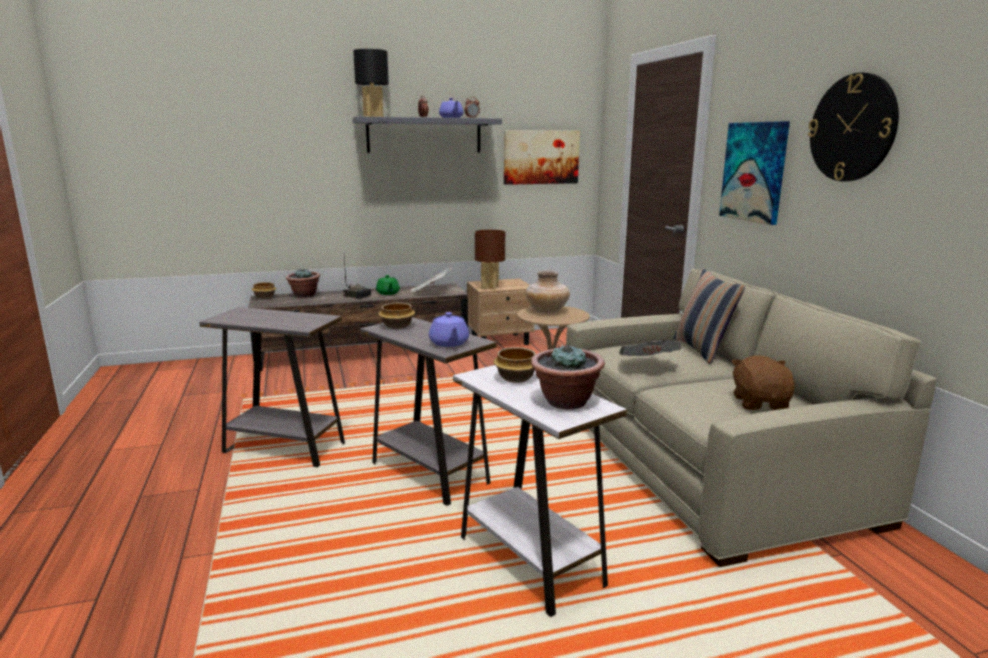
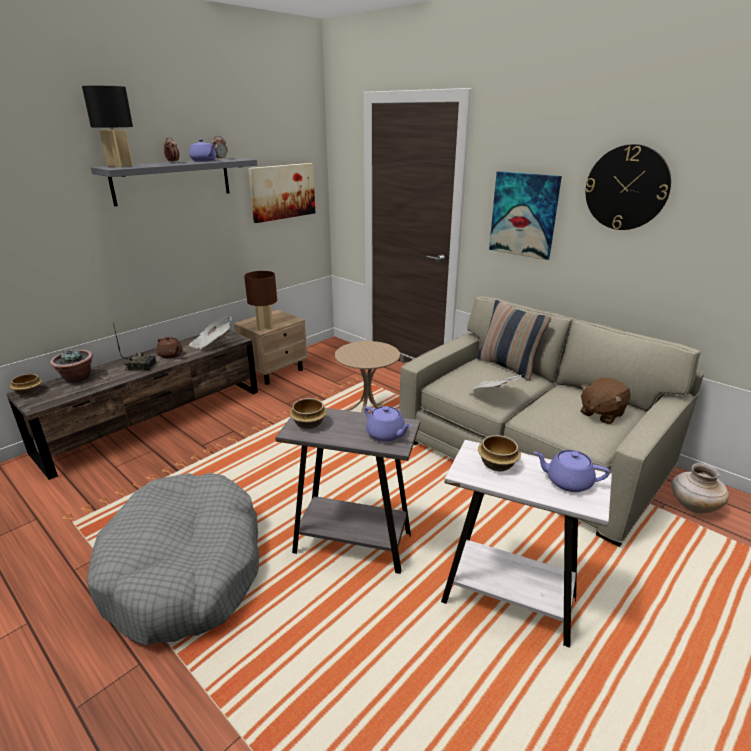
camera: 30 degrees left, 10 degrees up
(284, 448) = (185, 569): grey side table -> grey dog bed
(388, 293) = (170, 355): green teapot -> brown teapot
(547, 311) = (359, 351): beige vase -> beige vase (693, 506)
(566, 402) = (567, 482): potted plant -> purple teapot
(760, 403) = (601, 413): brown plush toy -> brown plush toy turned 105 degrees counterclockwise

